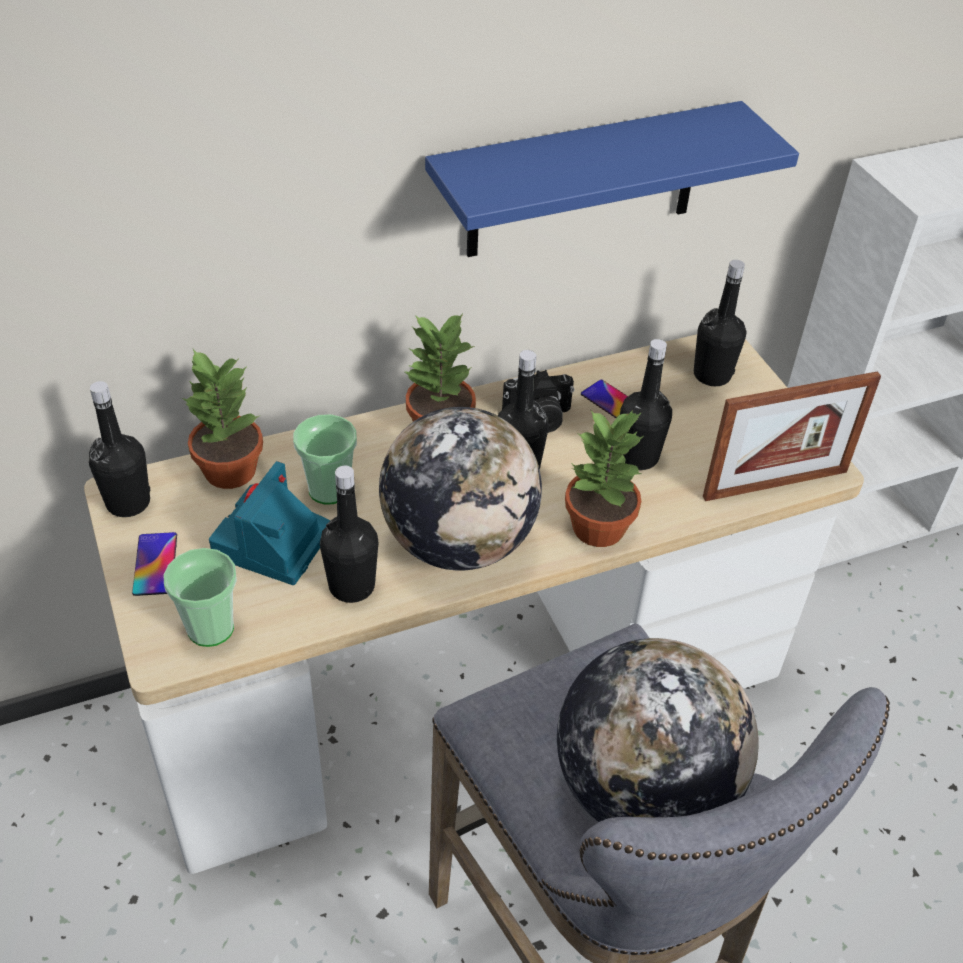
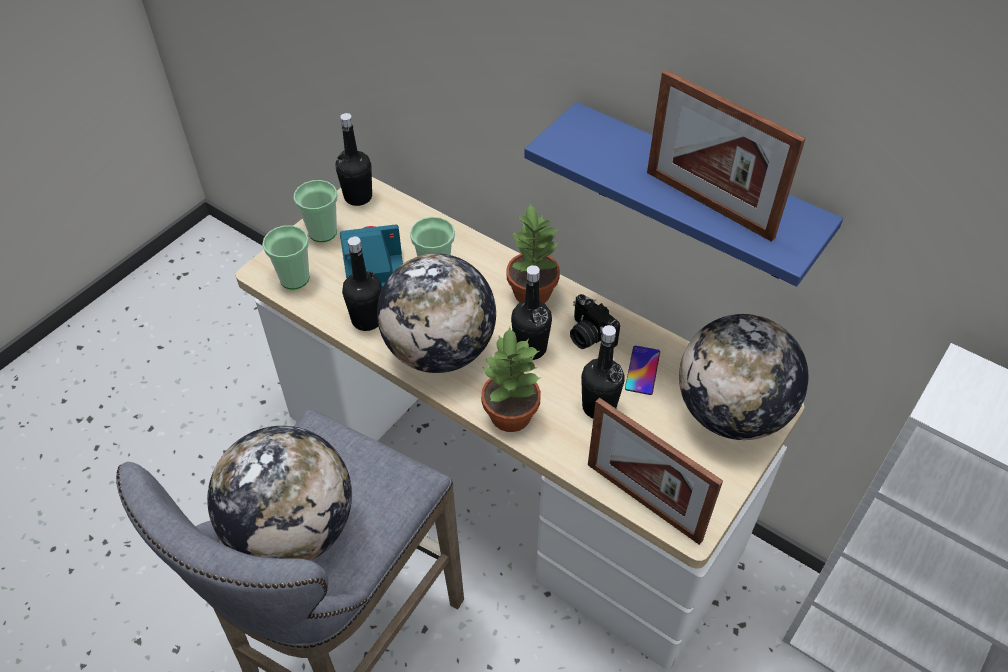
camera: 60 degrees right, 5 degrees up
(155, 564) = (323, 232): phone -> cup
(228, 470) = (415, 220): potted plant -> none
(664, 152) = (709, 204): none -> picture frame
(712, 375) = (731, 413): black bottle -> globe

